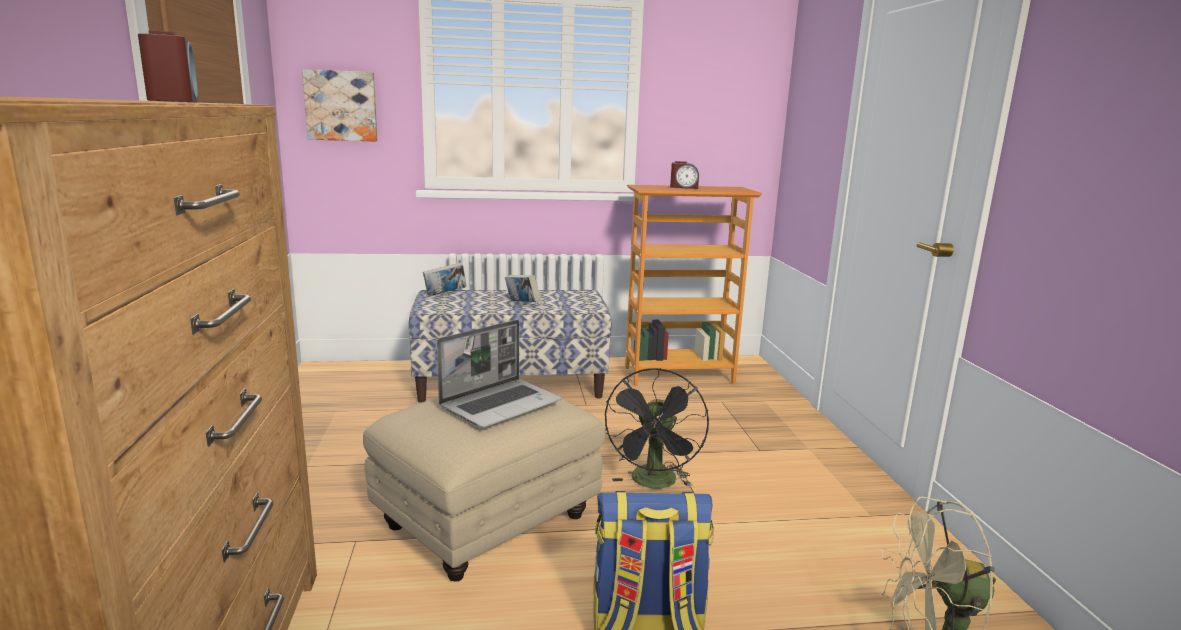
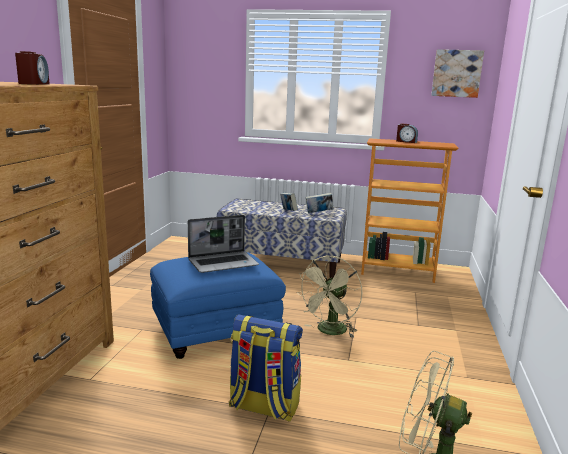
camera: 20 degrees right, 0 degrees up
(341, 106) = (200, 84): picture -> picture (456, 73)
(445, 295) = (247, 202): book -> book (318, 213)
(489, 521) = (217, 333): beige ottoman -> blue ottoman
(654, 484) = (329, 332): black fan -> beige fan

